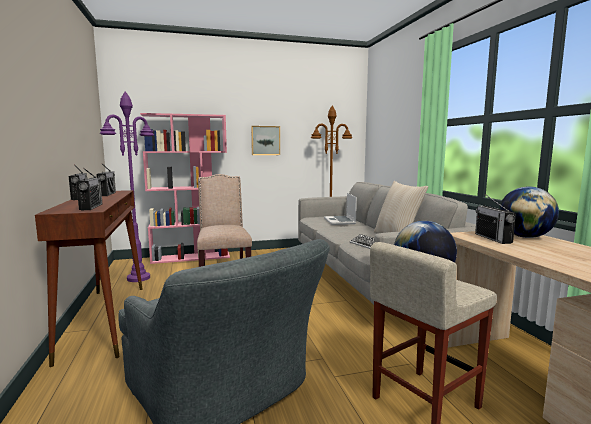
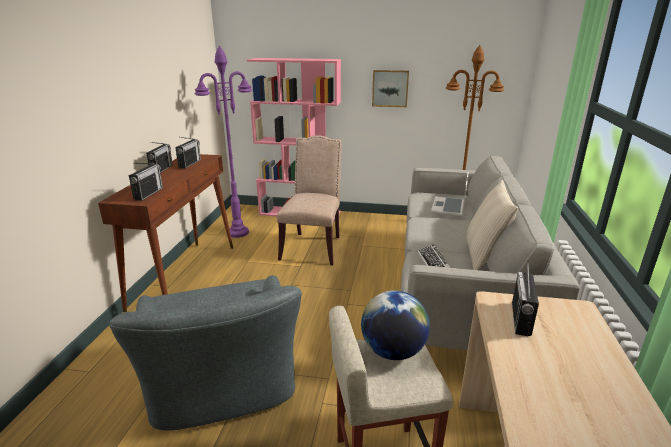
camera: 25 degrees right, 15 degrees up
(525, 237) = (572, 326): globe -> none

